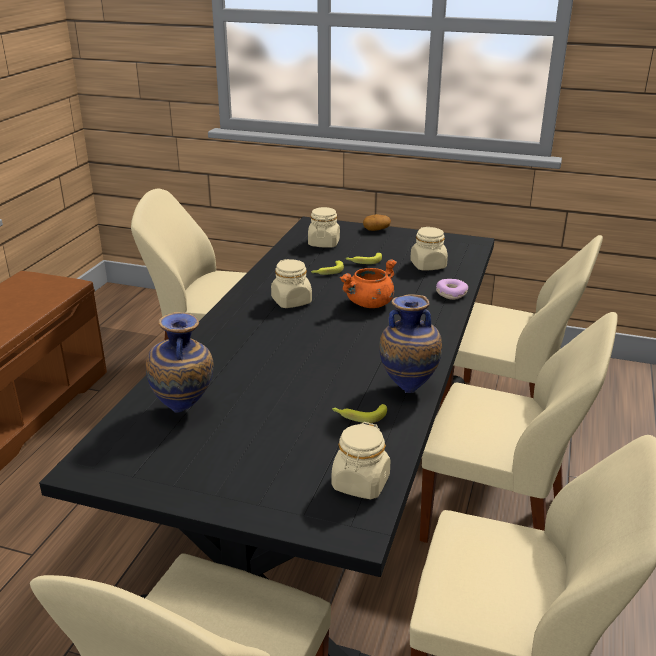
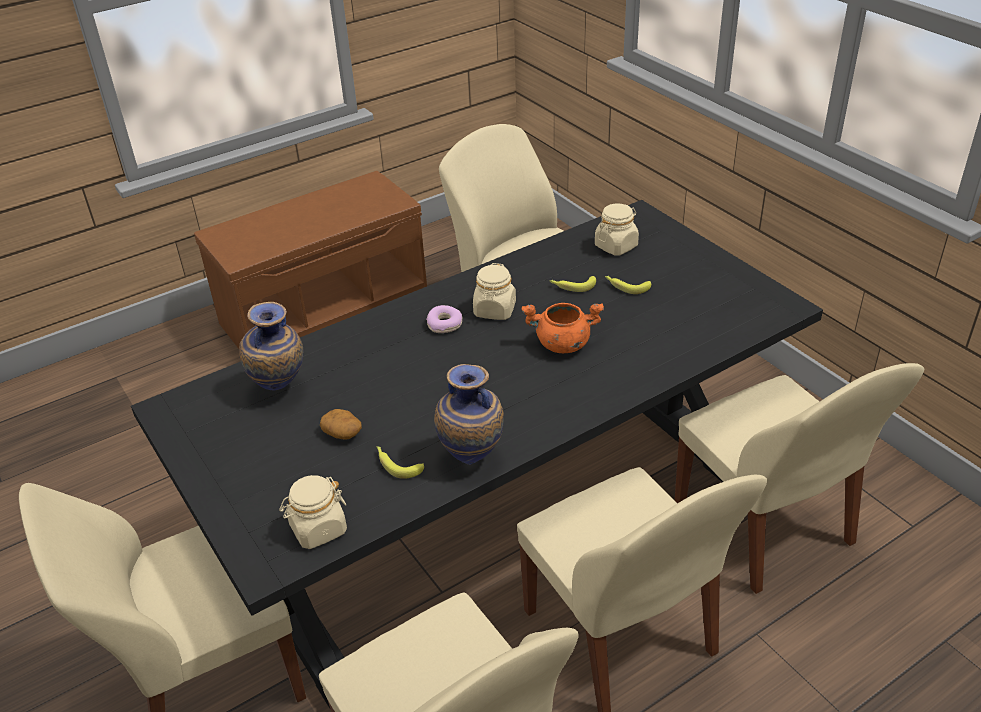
camera: 40 degrees right, 10 degrees up
(376, 229) = (697, 246): potato -> potato (343, 433)
(428, 265) = (688, 319): beige jar -> none
(451, 294) = (662, 367): donut -> donut (445, 324)

